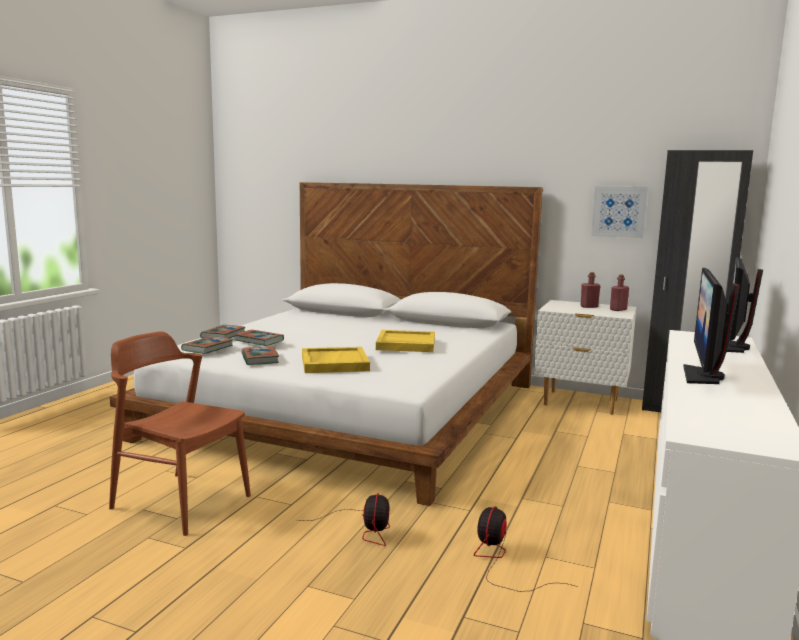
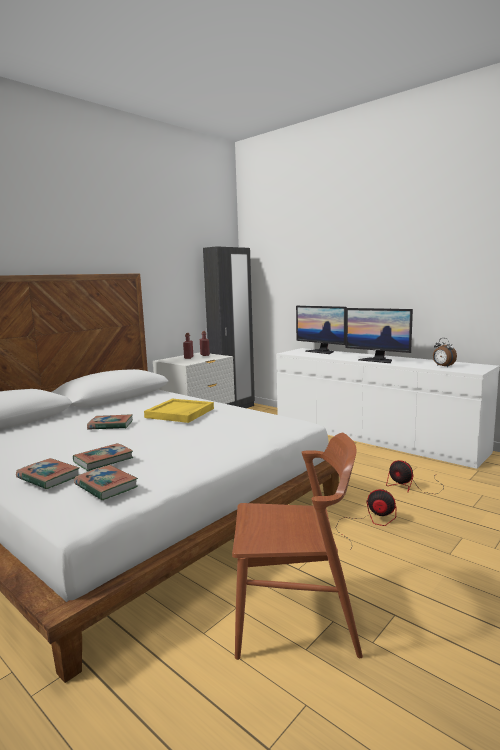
camera: 70 degrees left, 0 degrees up
(181, 502) = (295, 619): brown chair -> brown chair turned 135 degrees counterclockwise
(260, 359) = (173, 465): book -> book (110, 425)
(334, 363) = (216, 438): yellow tray -> none
(619, 212) = (181, 289): picture -> none
(711, 415) = (443, 366): none -> alarm clock

